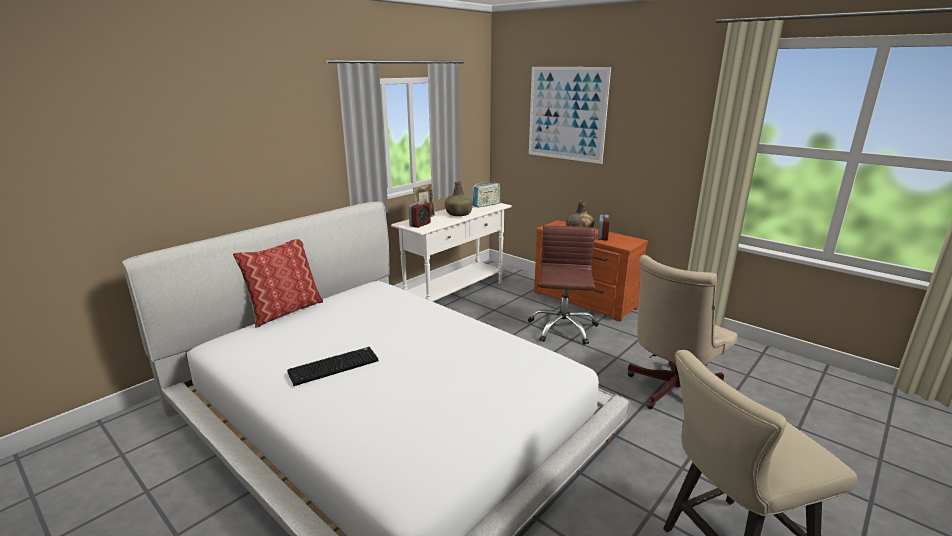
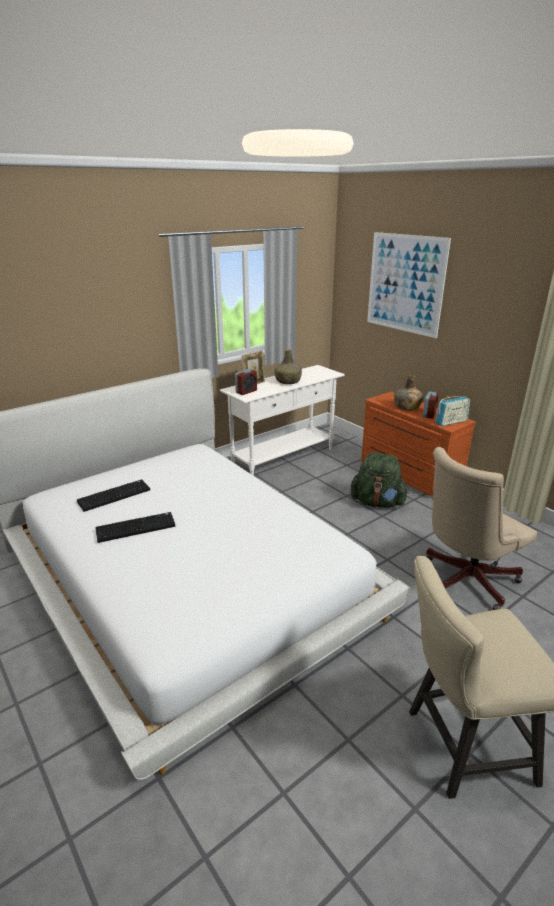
camera: 10 degrees right, 5 degrees up
(284, 311) = (110, 468): pillow -> none
(299, 336) = (114, 495): none -> keyboard
(486, 205) = (319, 372): radio -> radio (451, 422)
(562, 328) = (377, 503): brown office chair -> green backpack

